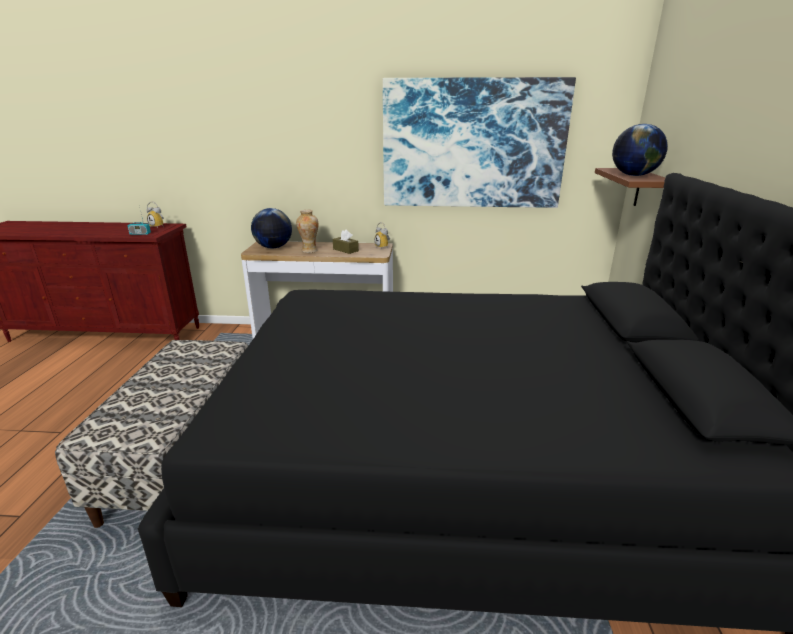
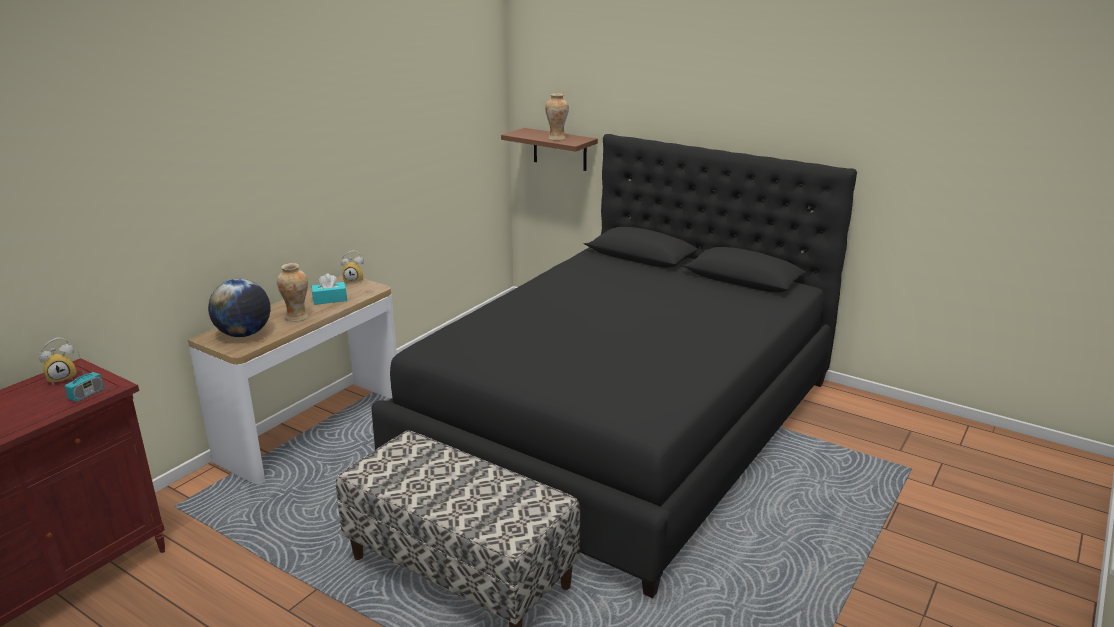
camera: 60 degrees left, 0 degrees up
(345, 250) = (330, 299): brown tissue box -> turquoise tissue box
(473, 144) = (402, 135): picture -> none
(633, 175) = (557, 138): globe -> vase

